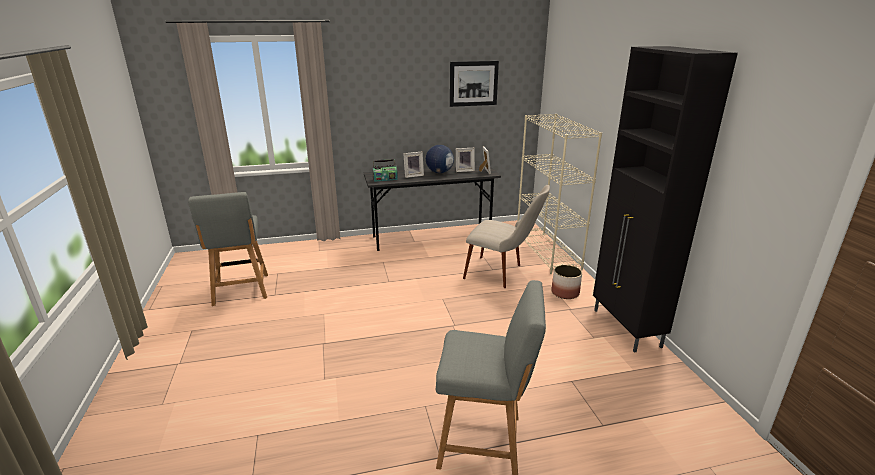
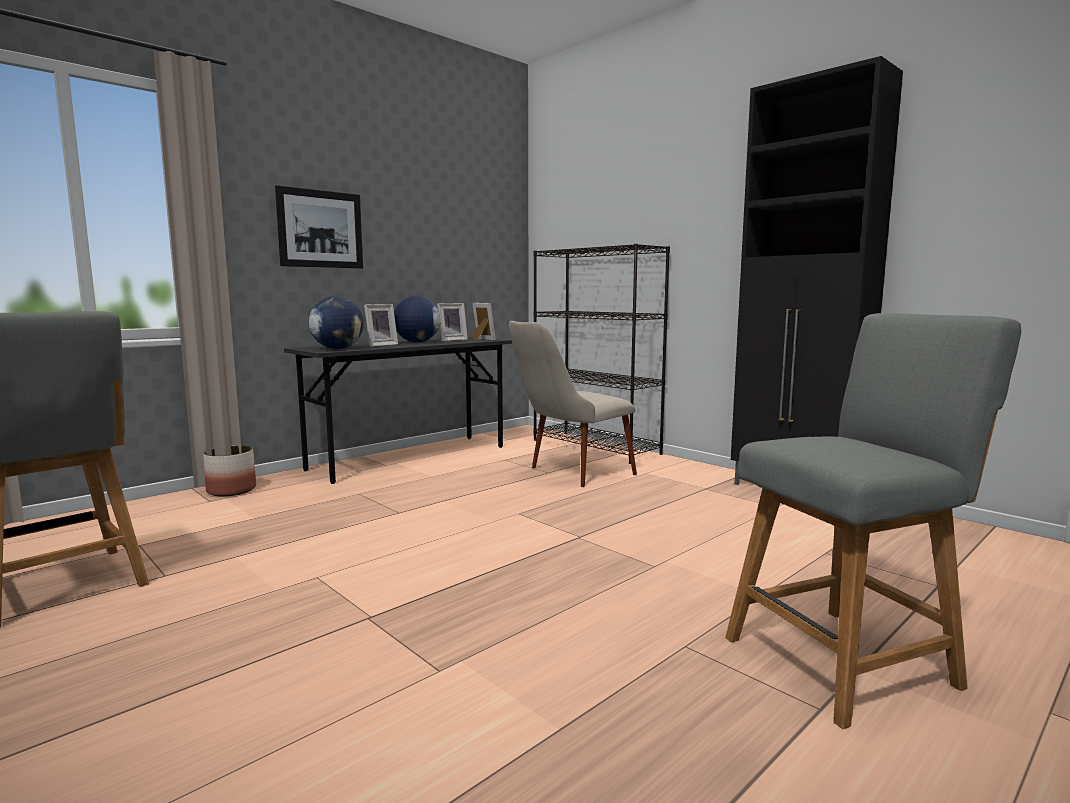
camera: 30 degrees left, 15 degrees down
(385, 179) = (337, 349): radio -> globe
(473, 83) = (446, 212): picture -> picture (320, 229)
(503, 274) = (569, 474): beige chair -> beige chair turned 150 degrees clockwise
(547, 252) = (596, 447): beige bookcase -> black bookcase
(565, 293) = (675, 476): planter -> planter (231, 490)

